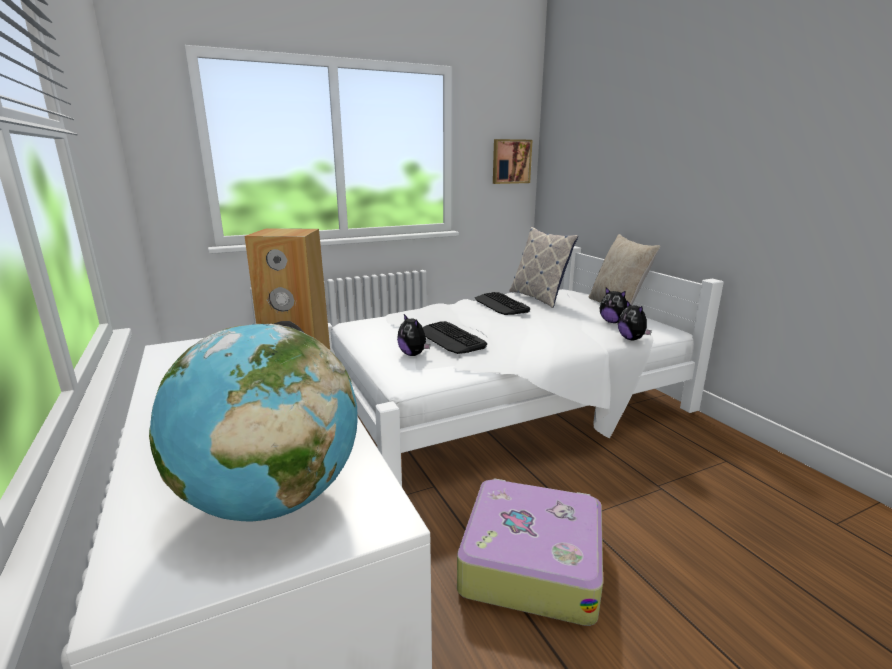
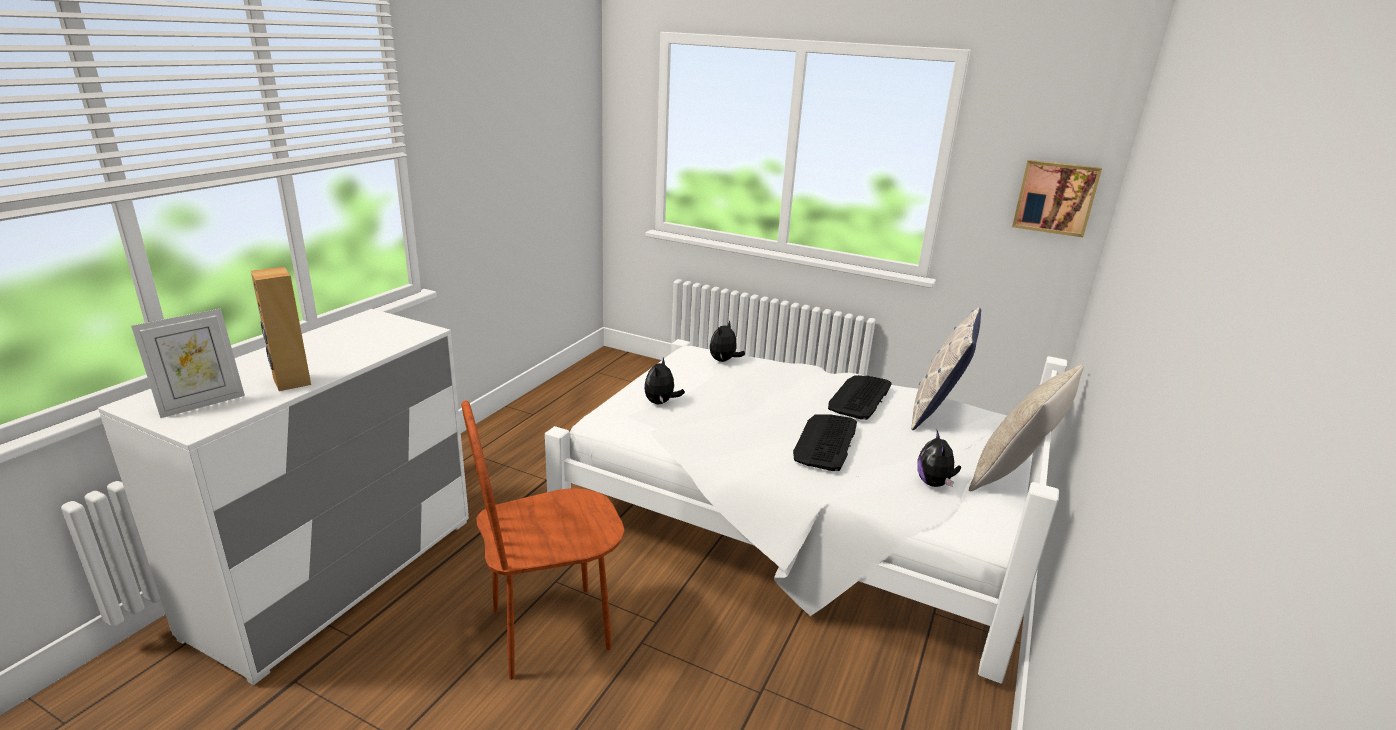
camera: 50 degrees right, 5 degrees up
(271, 500) = (201, 404): globe -> picture frame
(450, 338) = (714, 405): keyboard -> keyboard (825, 442)
(530, 561) = (550, 629): suitcase -> brown chair
(632, 339) = (894, 511): plush toy -> plush toy (724, 361)

